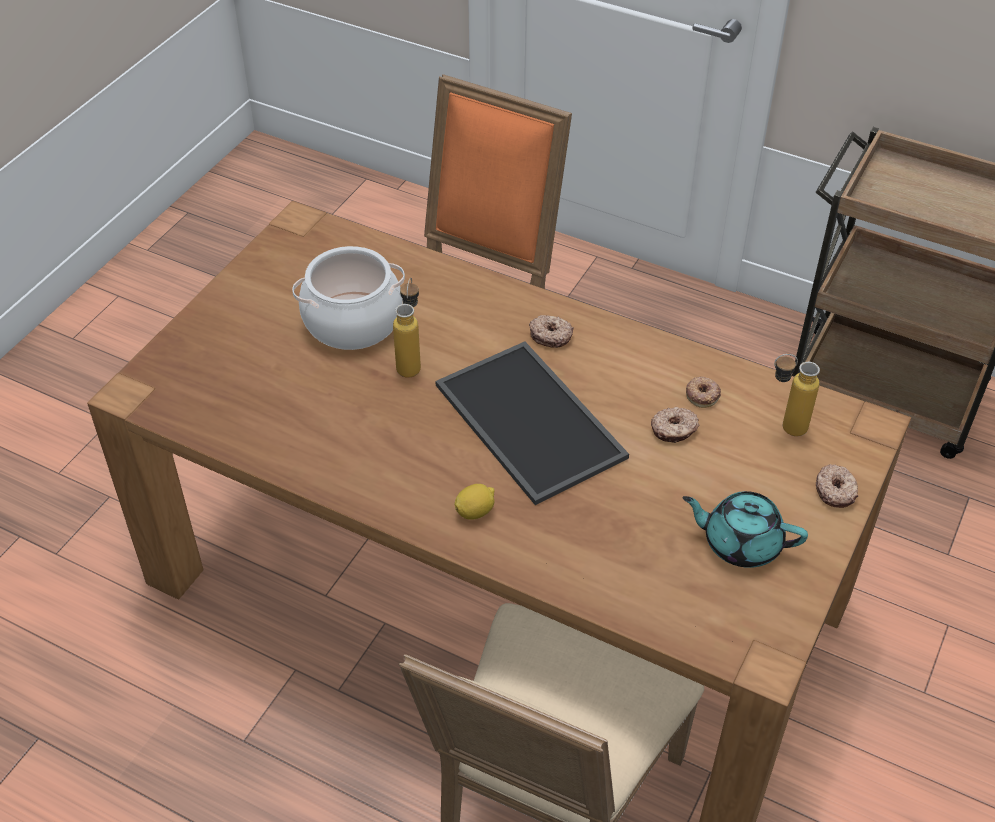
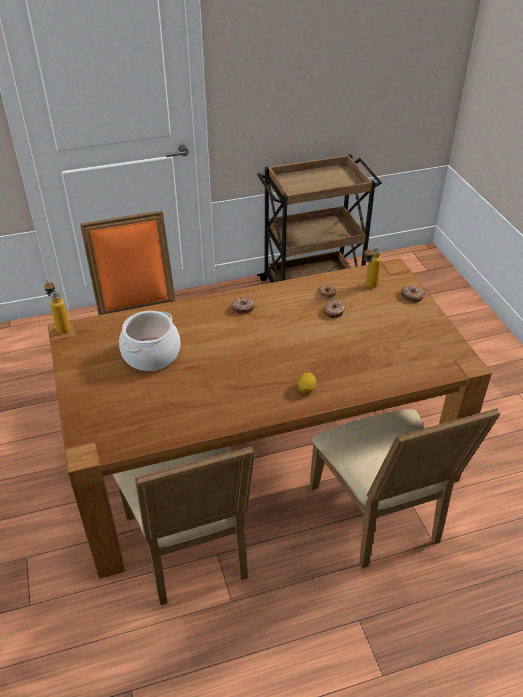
camera: 45 degrees left, 5 degrees down
(272, 640) = (192, 551): none -> beige chair
(410, 362) = (200, 354): bottle -> bottle (61, 327)
(526, 421) = (278, 344): tray -> none
(740, 543) = (407, 333): turquoise teapot -> none

